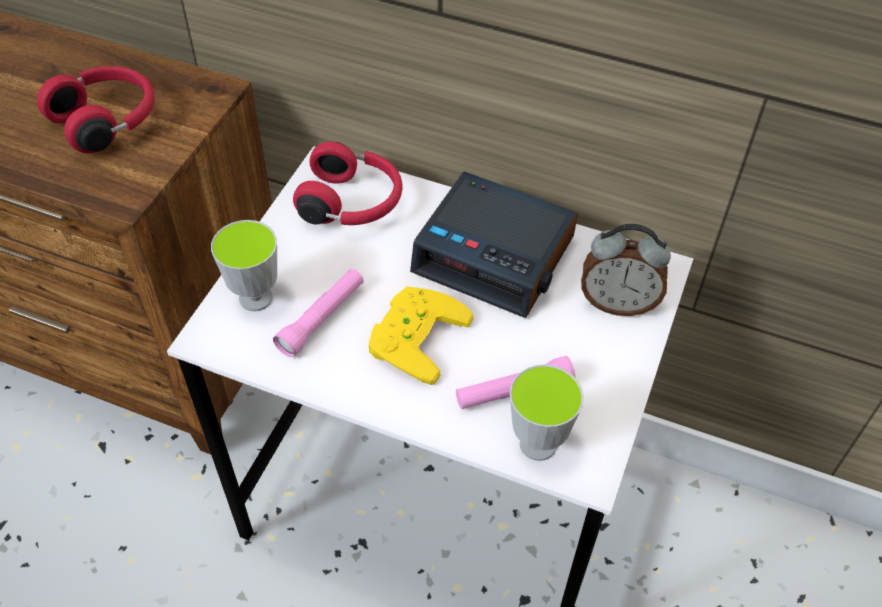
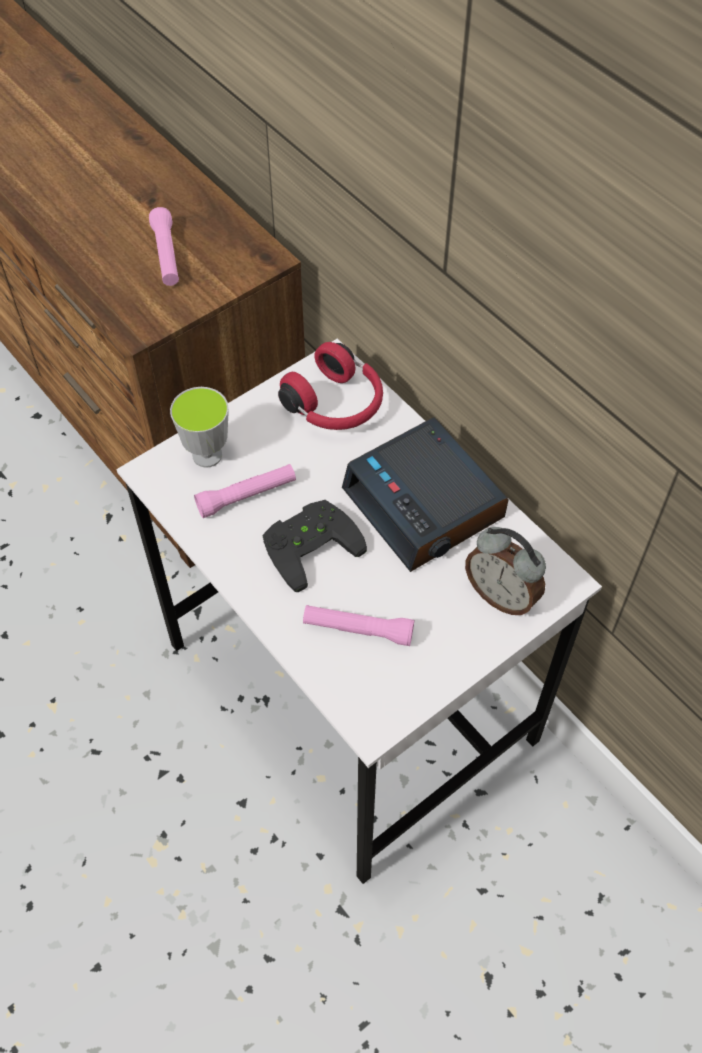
camera: 30 degrees right, 5 degrees up
(107, 121) = (166, 255): red headphones -> pink flashlight
(412, 335) = (309, 543): yellow game controller -> black game controller
(538, 444) = (347, 682): cup -> none

